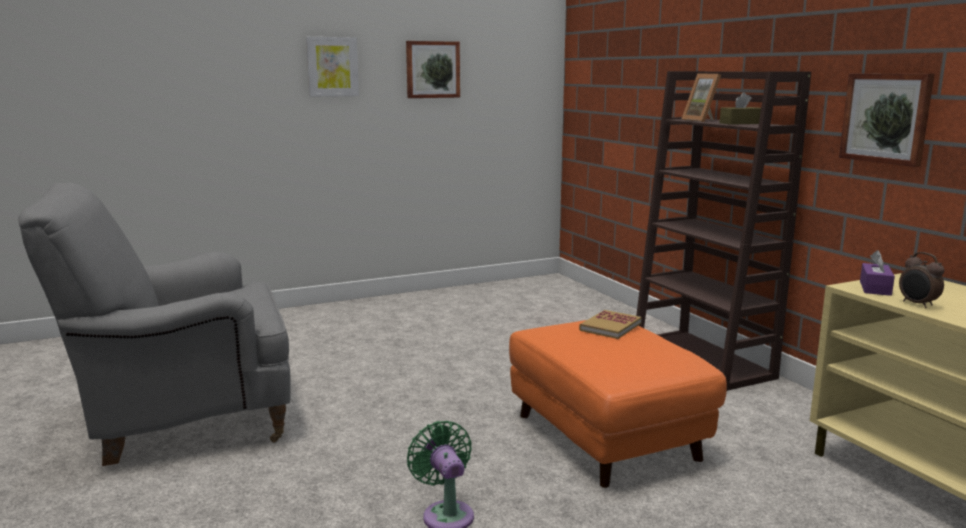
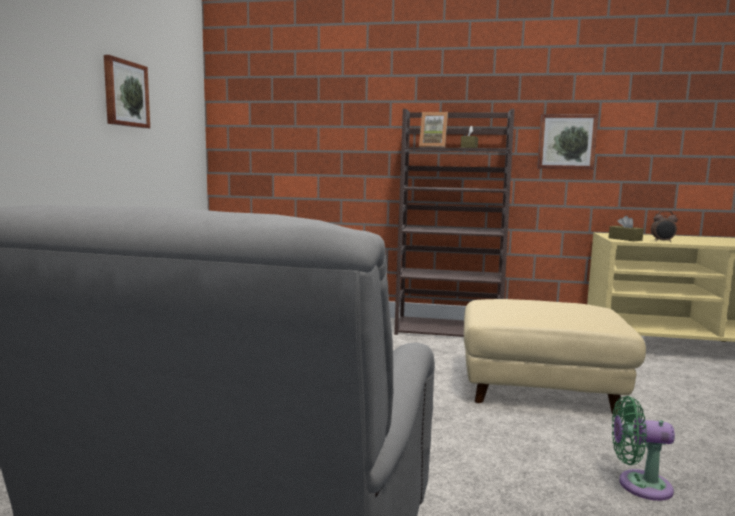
camera: 55 degrees left, 5 degrees down
(332, 67) = (36, 71): picture -> none
(604, 437) = (540, 390): orange ottoman -> beige ottoman
(610, 327) = (516, 302): book -> none
(875, 288) = (625, 239): purple tissue box -> brown tissue box

